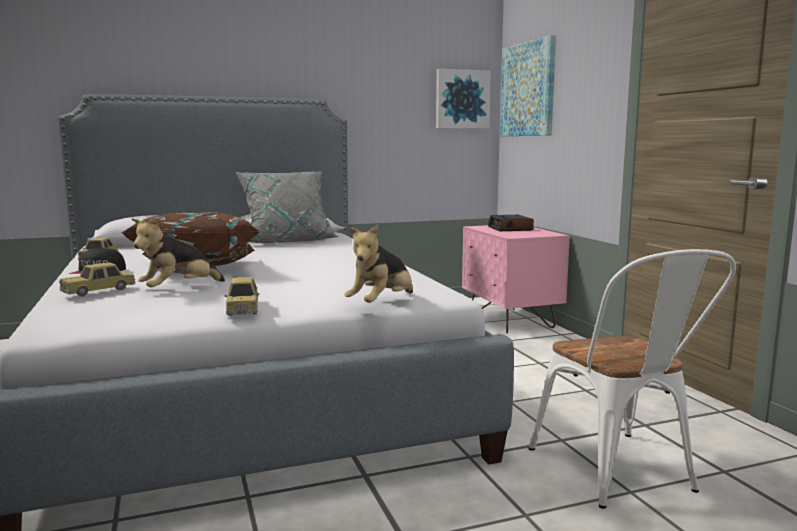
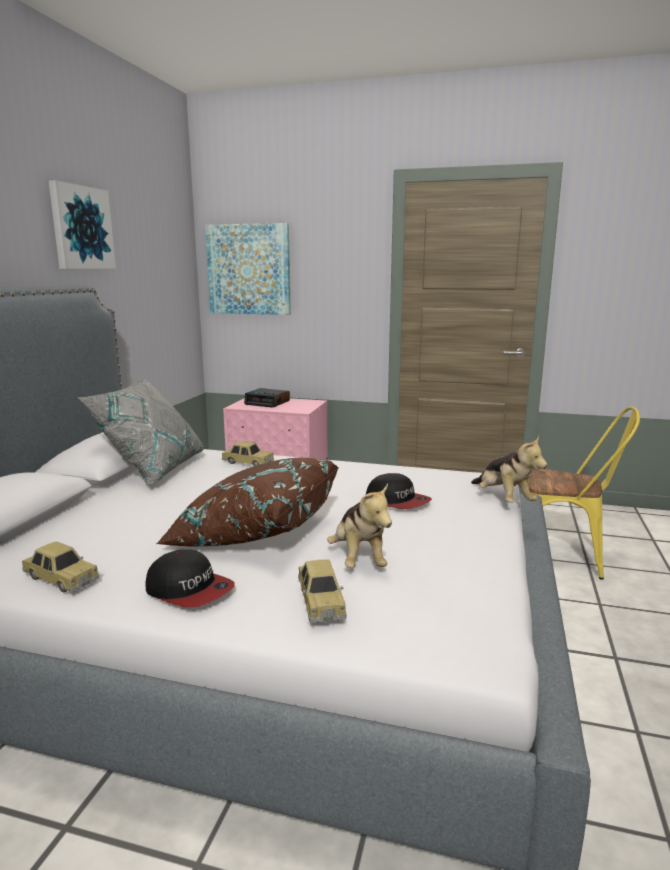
camera: 55 degrees left, 5 degrees up
(243, 309) = (478, 546): toy car -> toy car (247, 462)
(317, 283) = (397, 501): none -> cap
(462, 99) = (177, 276): picture -> picture (81, 228)
(620, 474) = (566, 557): white chair -> yellow chair

